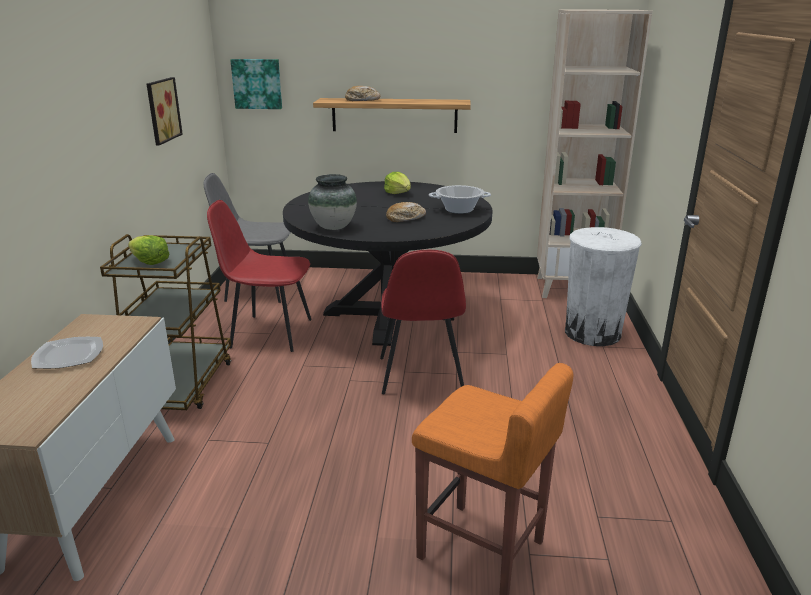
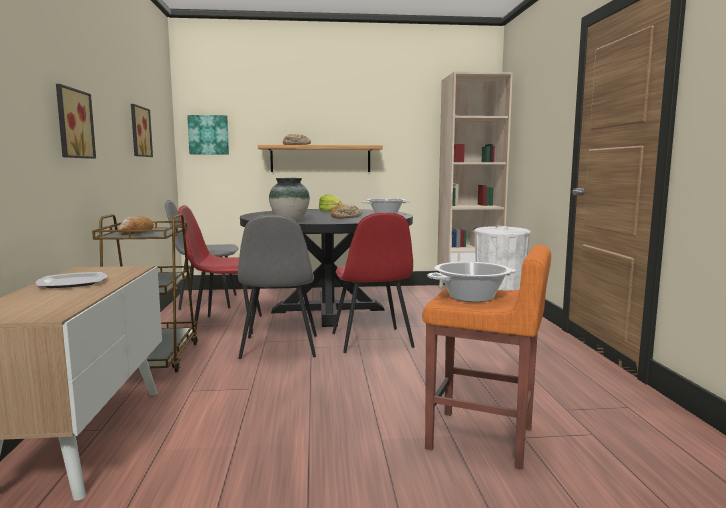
camera: 10 degrees left, 15 degrees down
(66, 151) = (72, 123): none -> picture
(149, 262) = (135, 233): lettuce -> bread
(315, 378) = (279, 348): none -> grey chair
(472, 418) = (471, 297): none -> cooking pot

